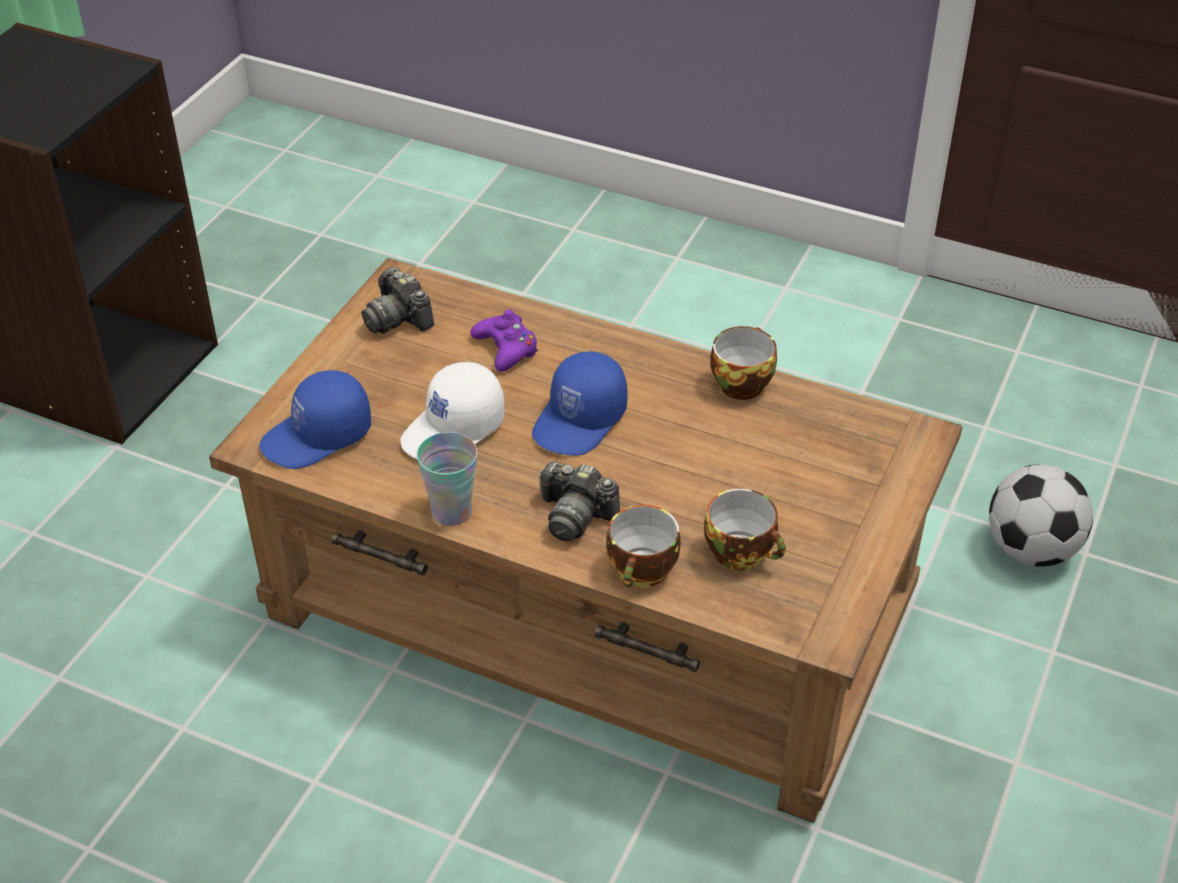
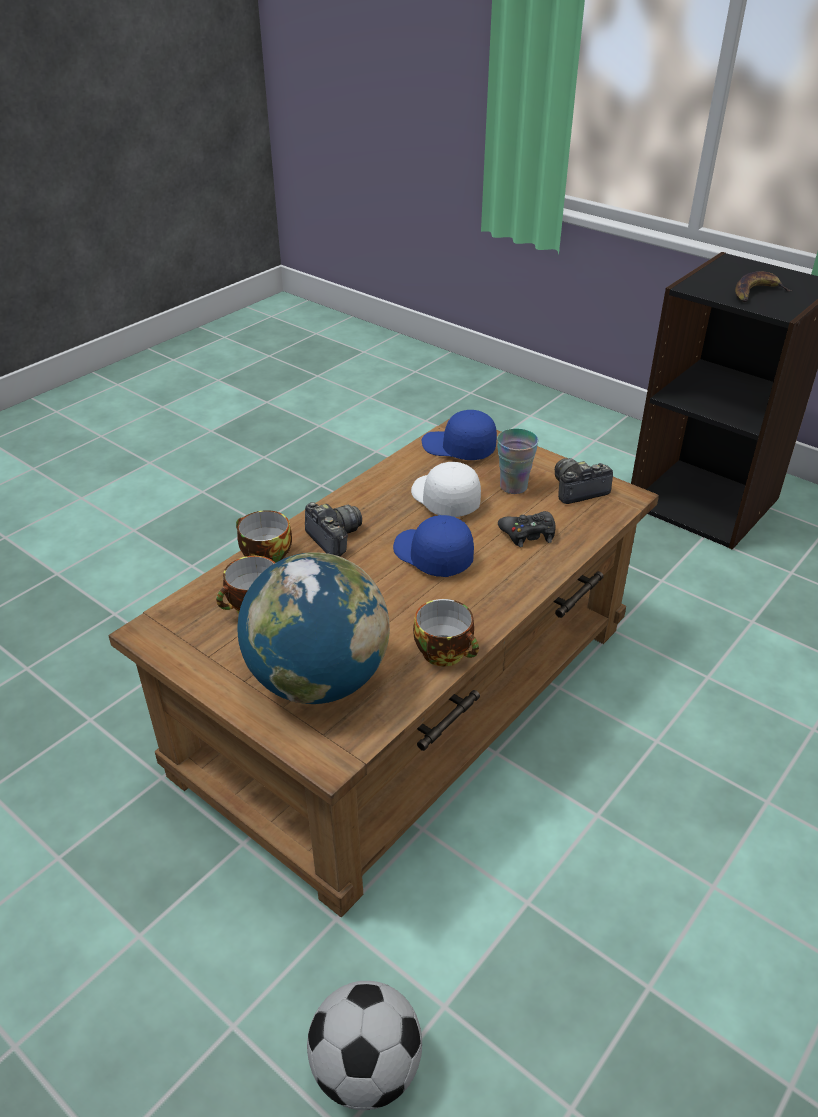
camera: 105 degrees right, 5 degrees down
(62, 84) = (756, 293): none -> banana
(318, 437) = (458, 448): blue cap -> blue cap turned 45 degrees counterclockwise
(451, 512) = (364, 489): cup -> cup (513, 486)
(506, 349) = (528, 534): purple game controller -> black game controller
(575, 515) = (334, 538): camera -> camera turned 105 degrees clockwise
(829, 467) = (318, 680): none -> globe

